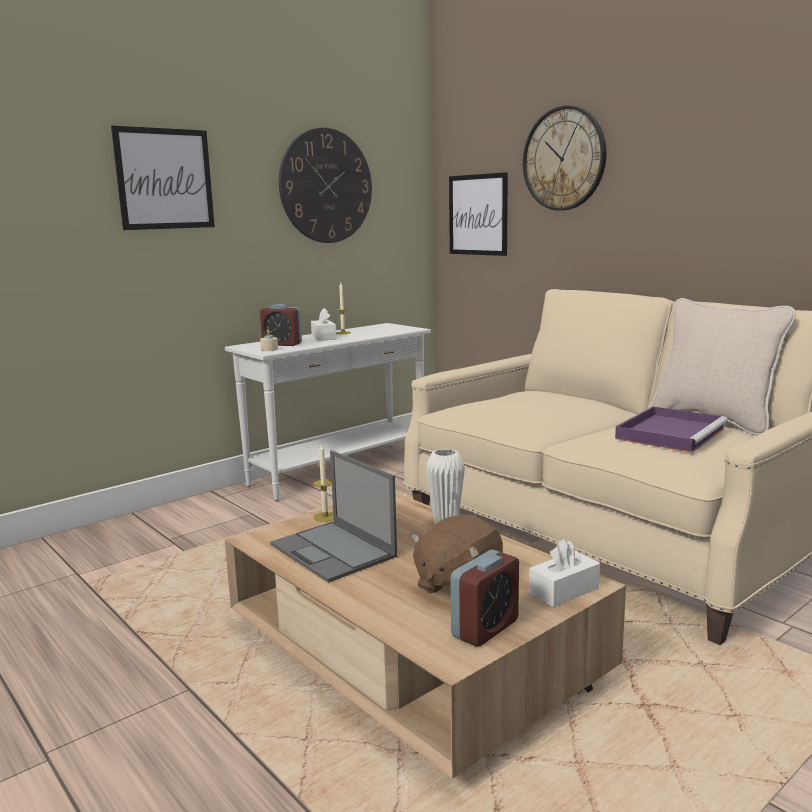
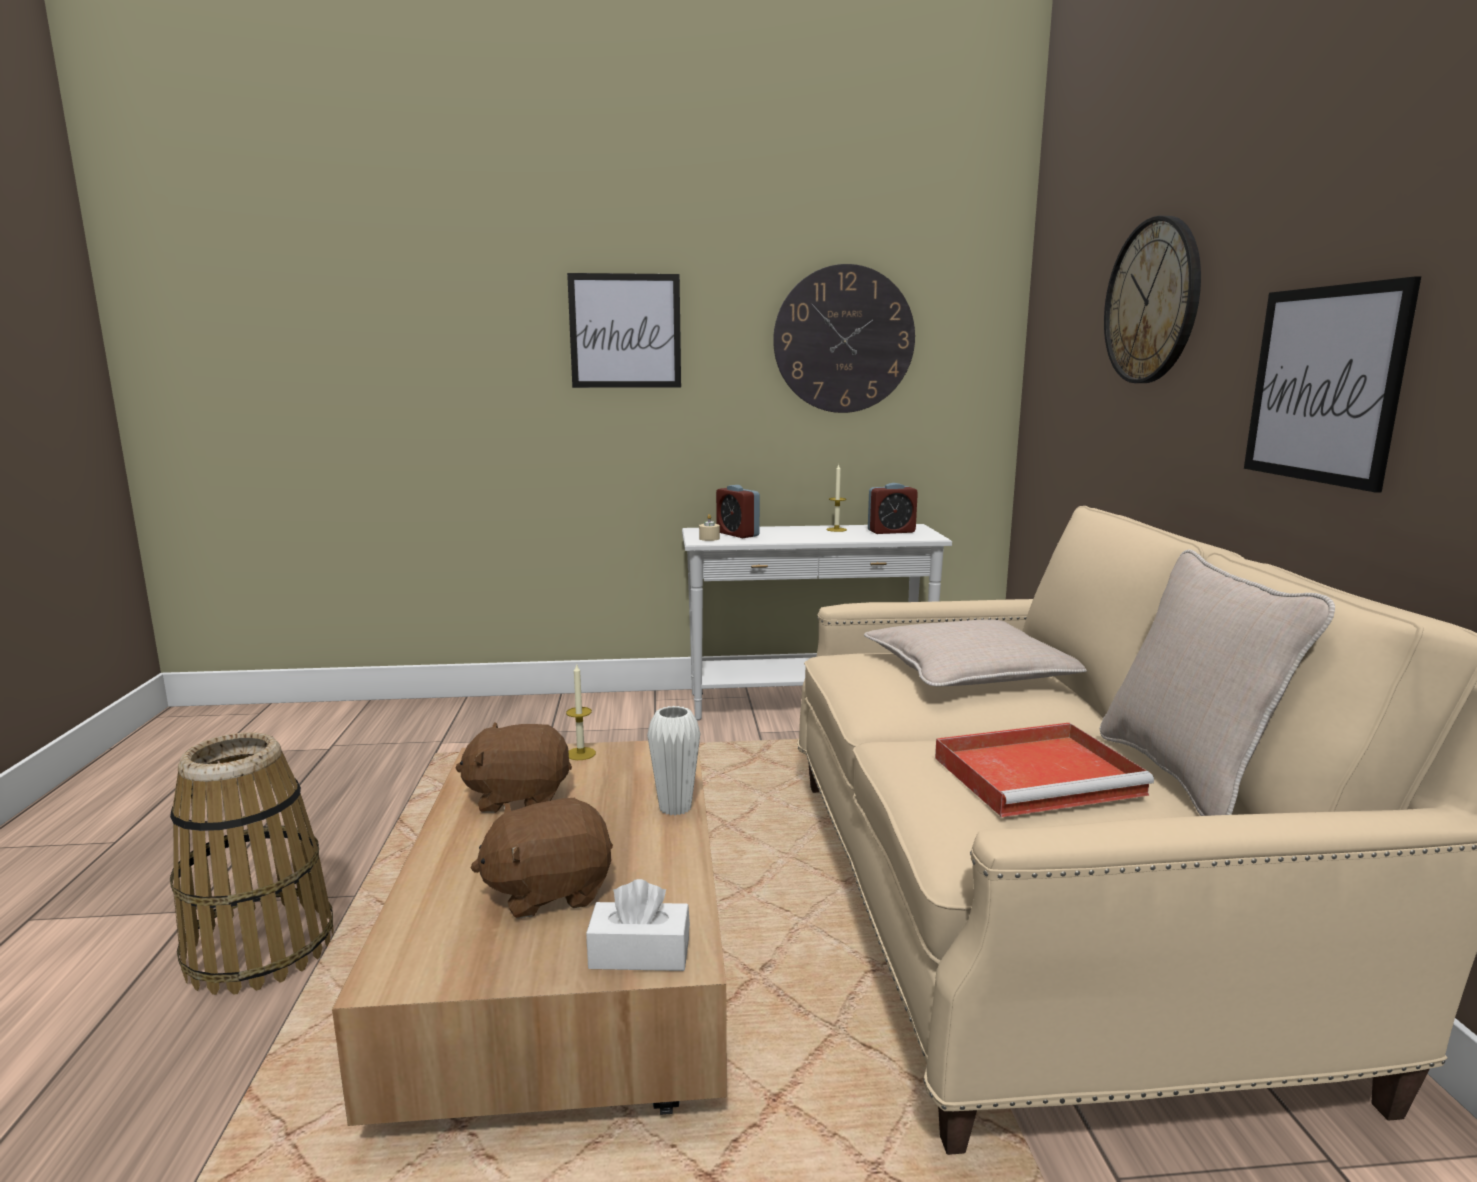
camera: 35 degrees right, 0 degrees up
(168, 750) = (260, 949): none -> basket
(323, 337) = (801, 532): white tissue box -> none
(334, 551) = (519, 797): laptop -> brown plush toy
(478, 215) = (1060, 383): picture -> picture (1323, 384)
(485, 628) = (478, 958): alarm clock -> alarm clock (891, 531)
(537, 400) = (969, 670): none -> beige pillow
(670, 433) = (1040, 775): purple tray -> red tray

